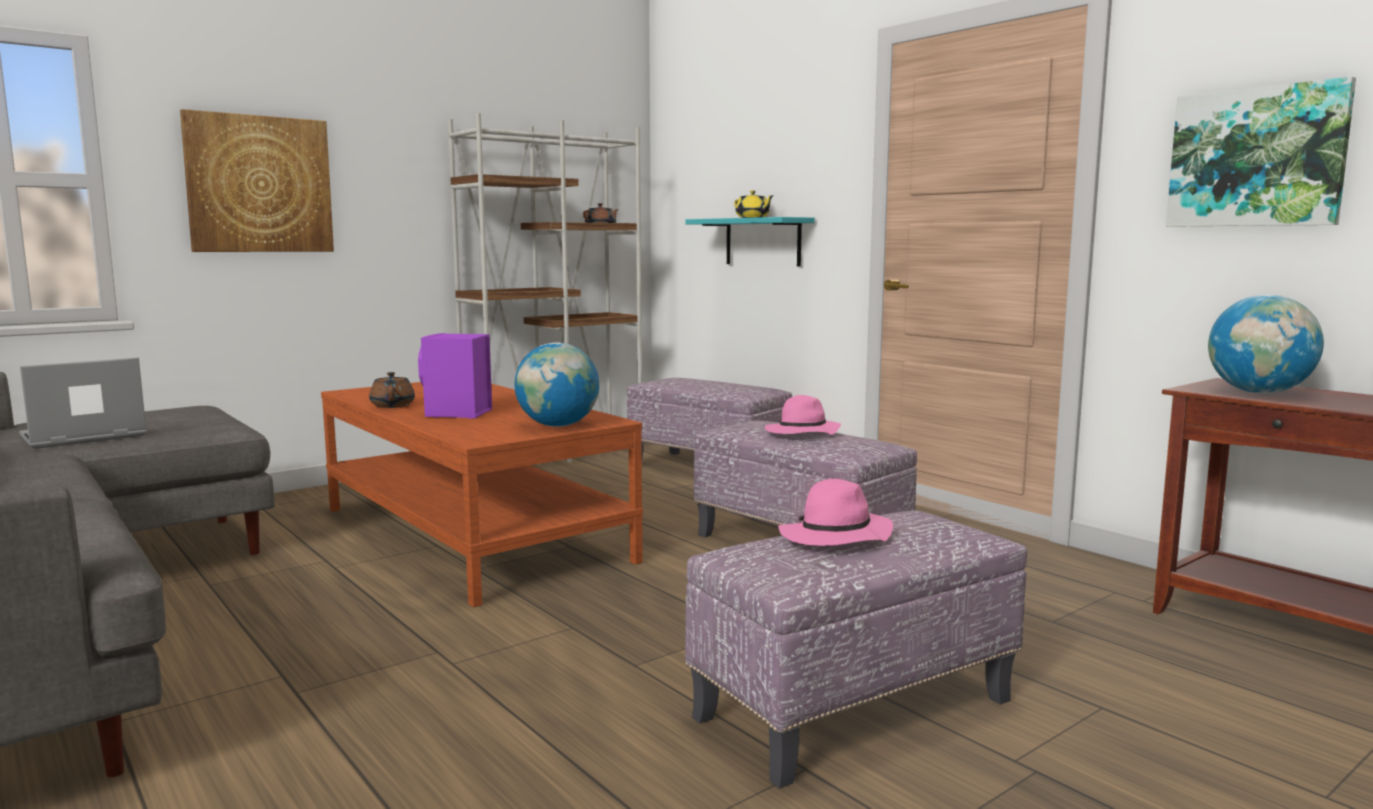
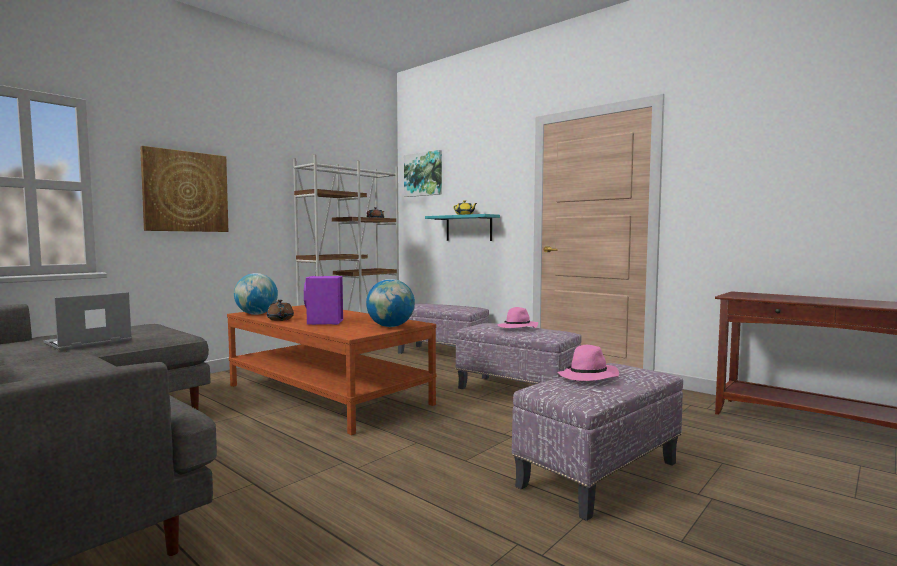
camera: 10 degrees left, 5 degrees down
(1256, 157) = (744, 181): picture -> picture (423, 174)
(1259, 393) = (762, 296): globe -> globe (256, 314)

